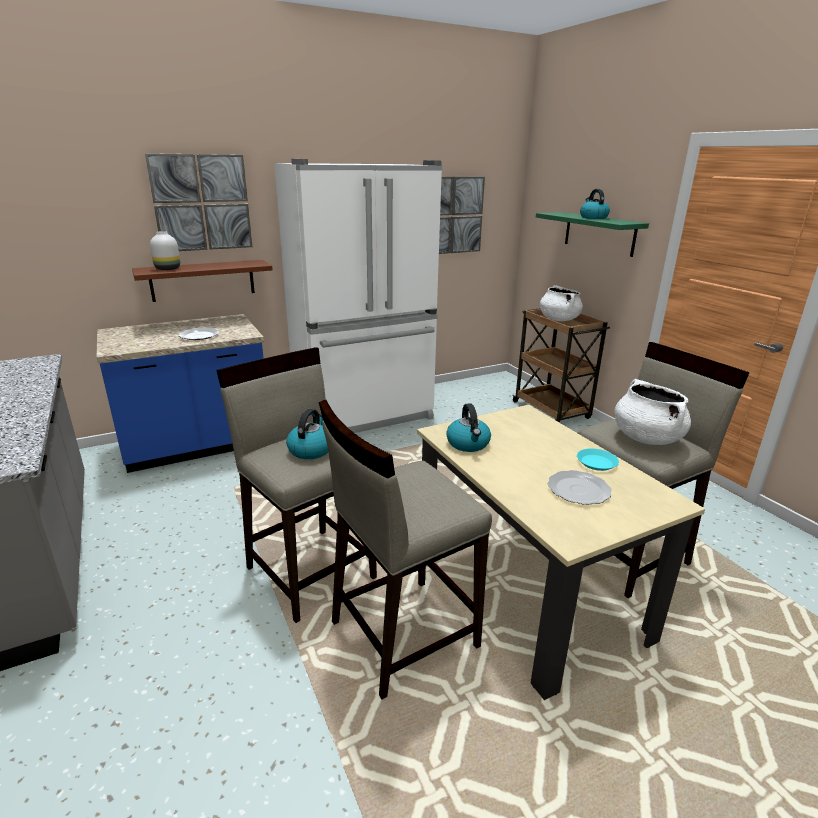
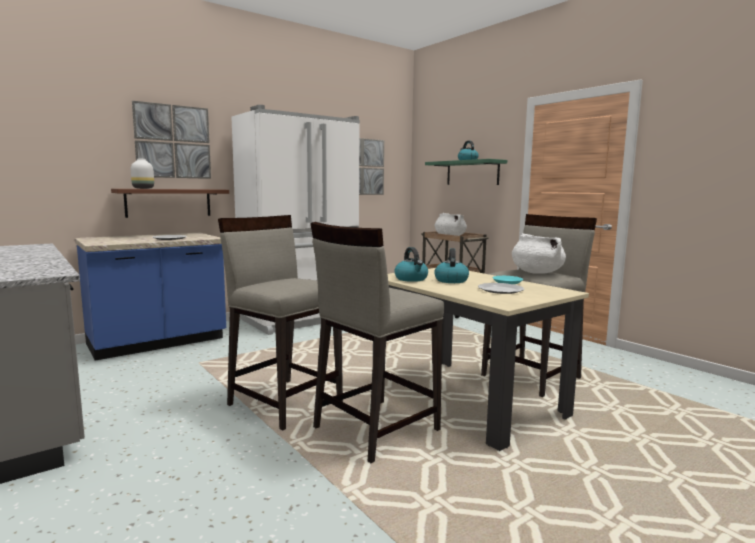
camera: 10 degrees left, 15 degrees down
(310, 450) = (292, 282): kettle -> kettle (451, 280)

